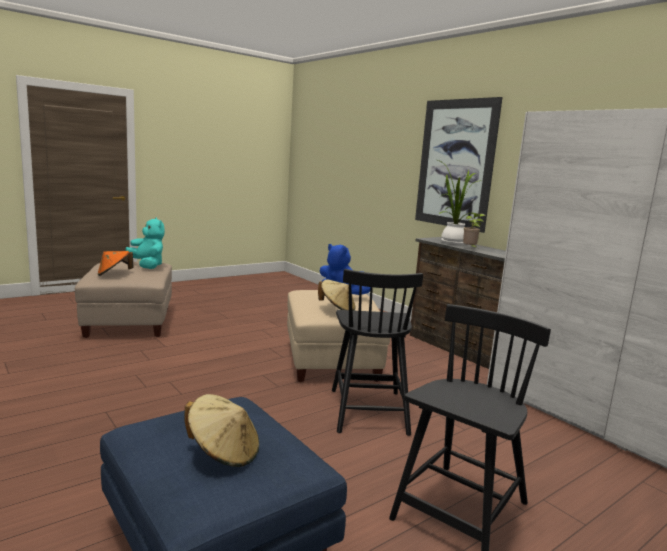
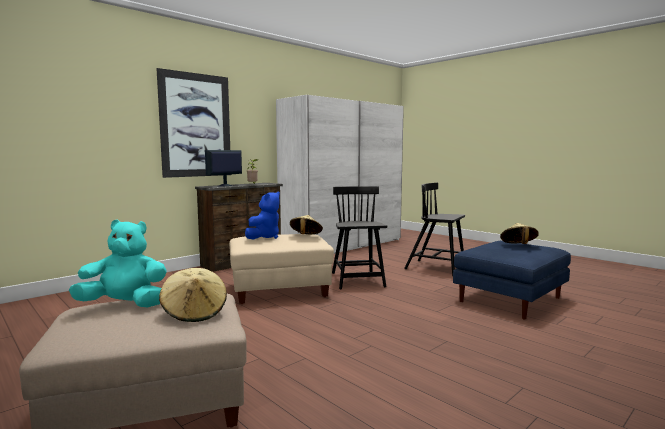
camera: 95 degrees left, 5 degrees down
(114, 274) = (195, 313): orange hat -> beige hat
(147, 266) = (125, 305): turquoise plush toy -> turquoise plush toy turned 45 degrees clockwise
(368, 410) = (357, 280): black chair -> black chair turned 90 degrees counterclockwise
(451, 242) = (225, 185): potted plant -> monitor

